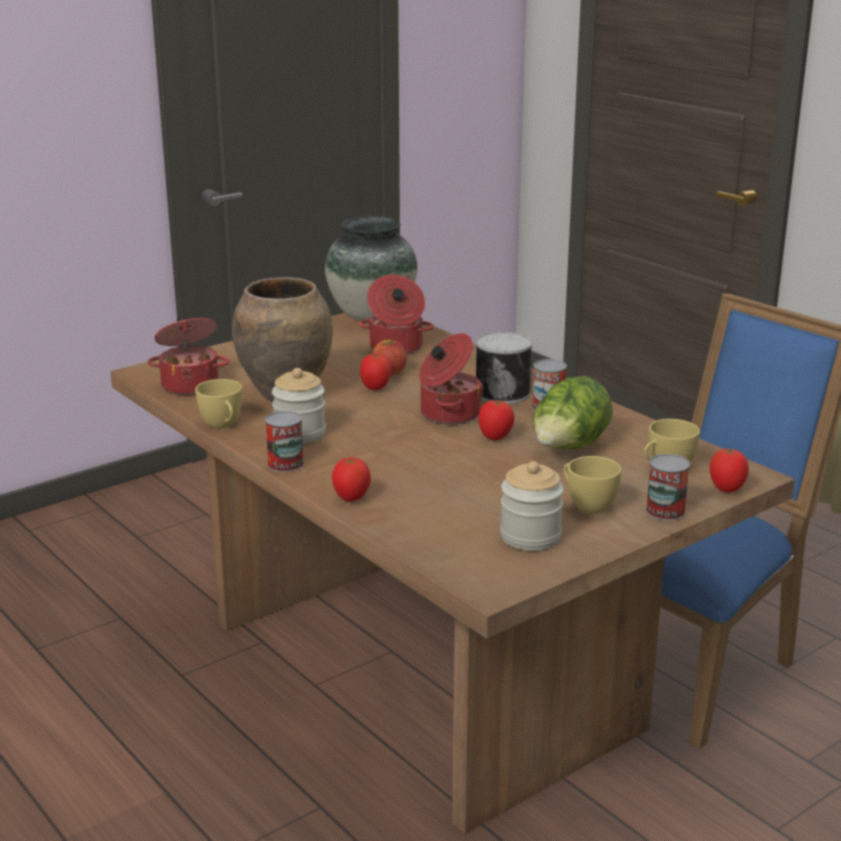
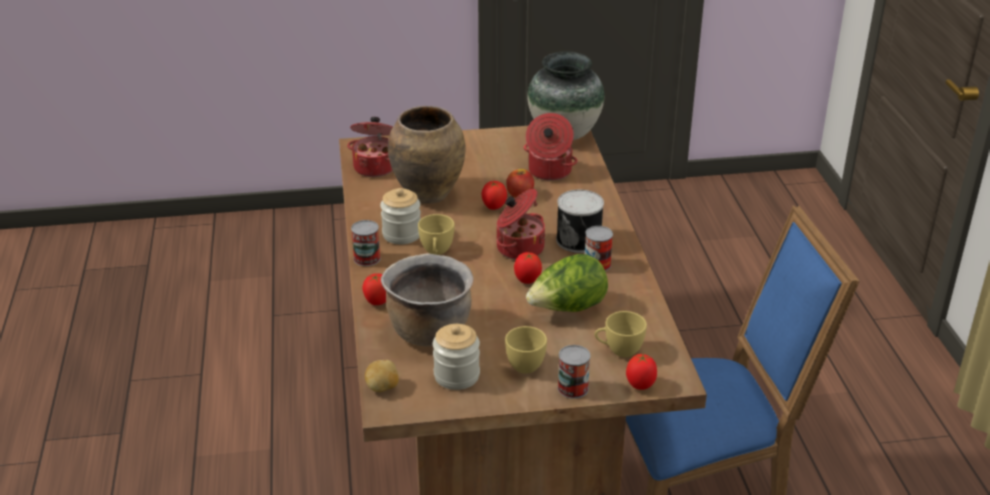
camera: 30 degrees right, 10 degrees up
(223, 425) = (361, 211): yellow cup -> yellow cup (436, 252)
(445, 507) = (429, 331): none -> brown cooking pot
(461, 572) = (382, 387): none -> potato

